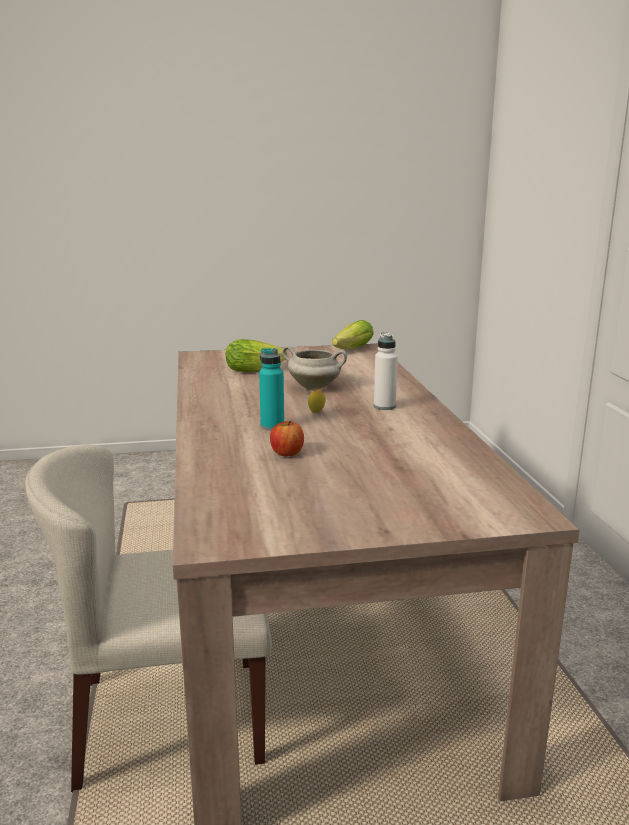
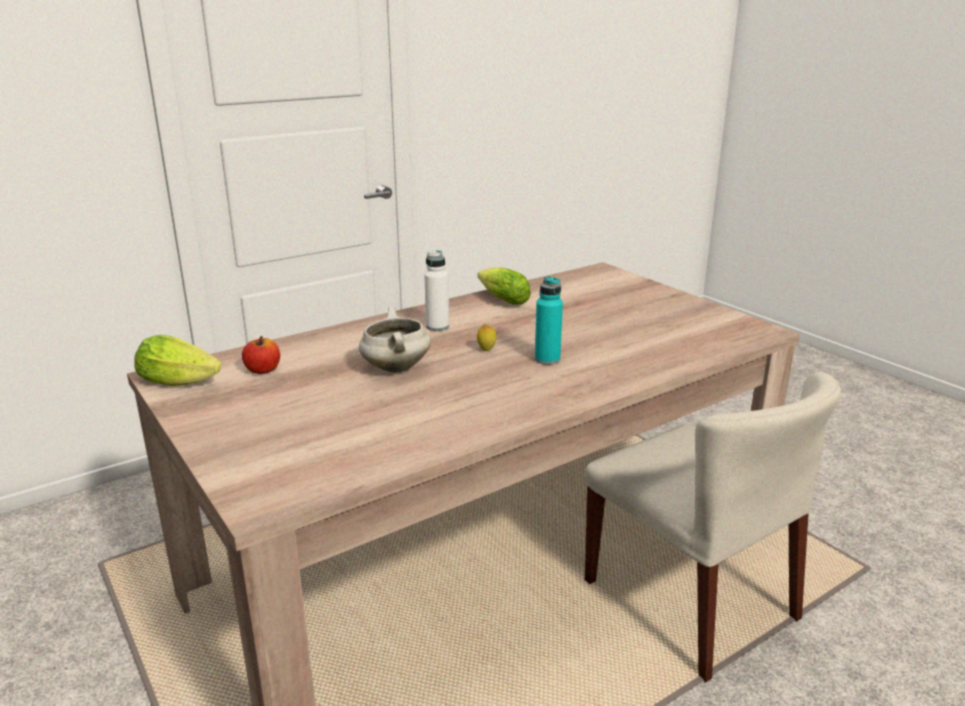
camera: 115 degrees left, 5 degrees up
(257, 370) = (337, 420): lettuce -> lettuce (501, 299)
(287, 453) = (601, 340): apple -> apple (263, 370)

